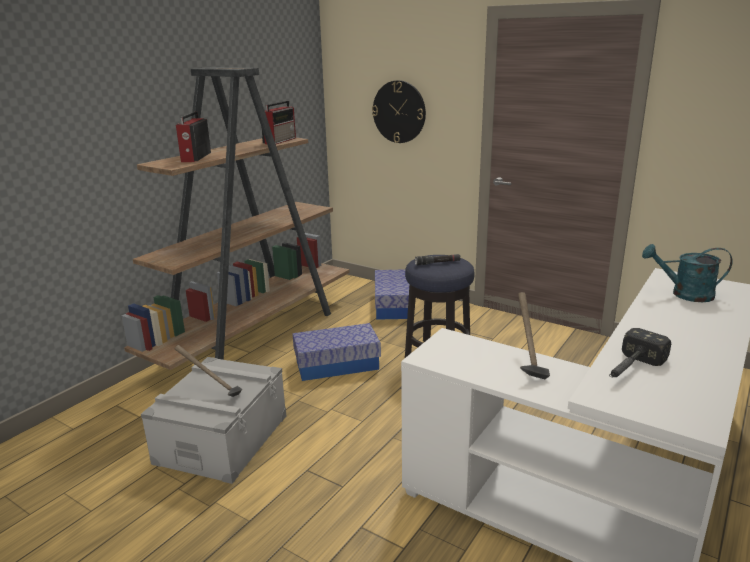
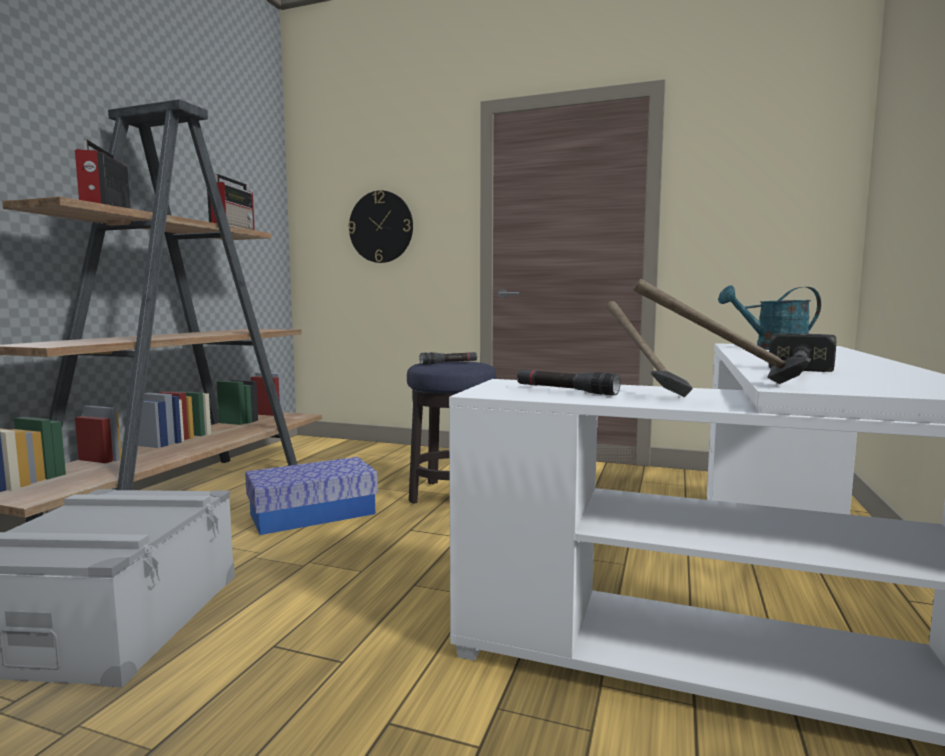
camera: 15 degrees left, 15 degrees down
(212, 393) = (96, 525): hammer -> hammer (722, 385)
(393, 305) = (380, 457): storage box -> none
(476, 358) = (565, 390): none -> black flashlight

